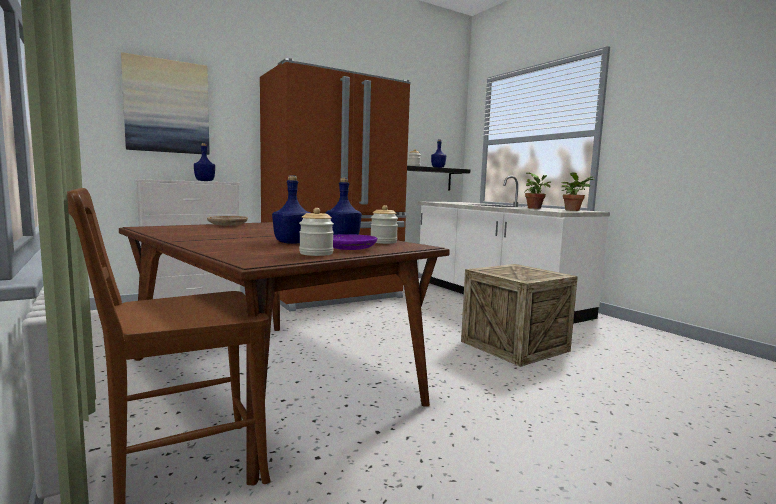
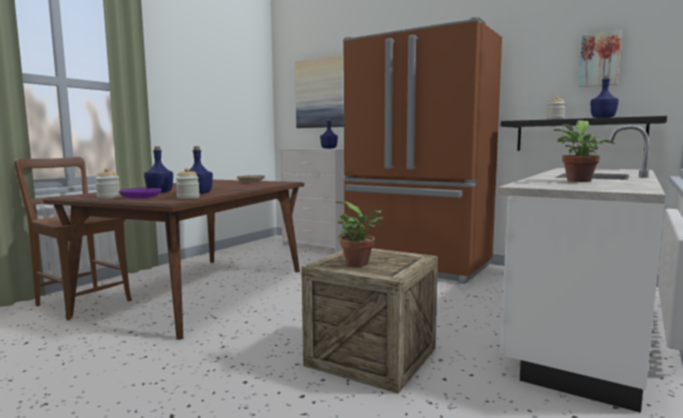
camera: 65 degrees right, 0 degrees up
(428, 127) = (599, 59): none -> picture
(573, 210) = (607, 187): potted plant -> potted plant (360, 264)

